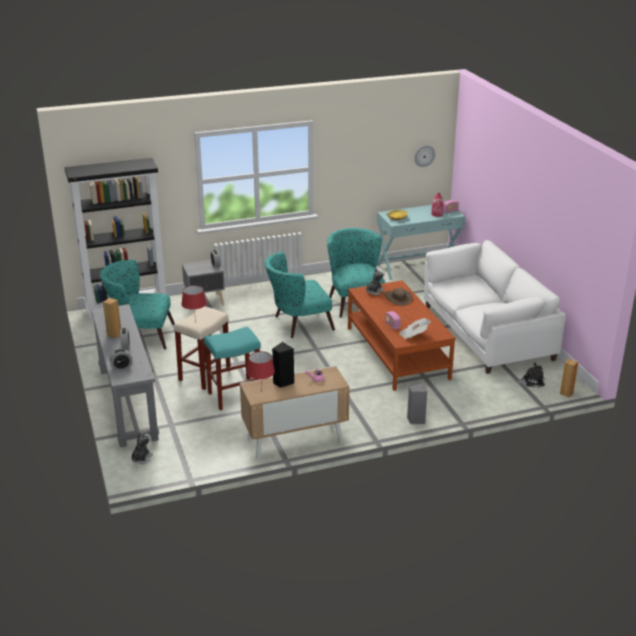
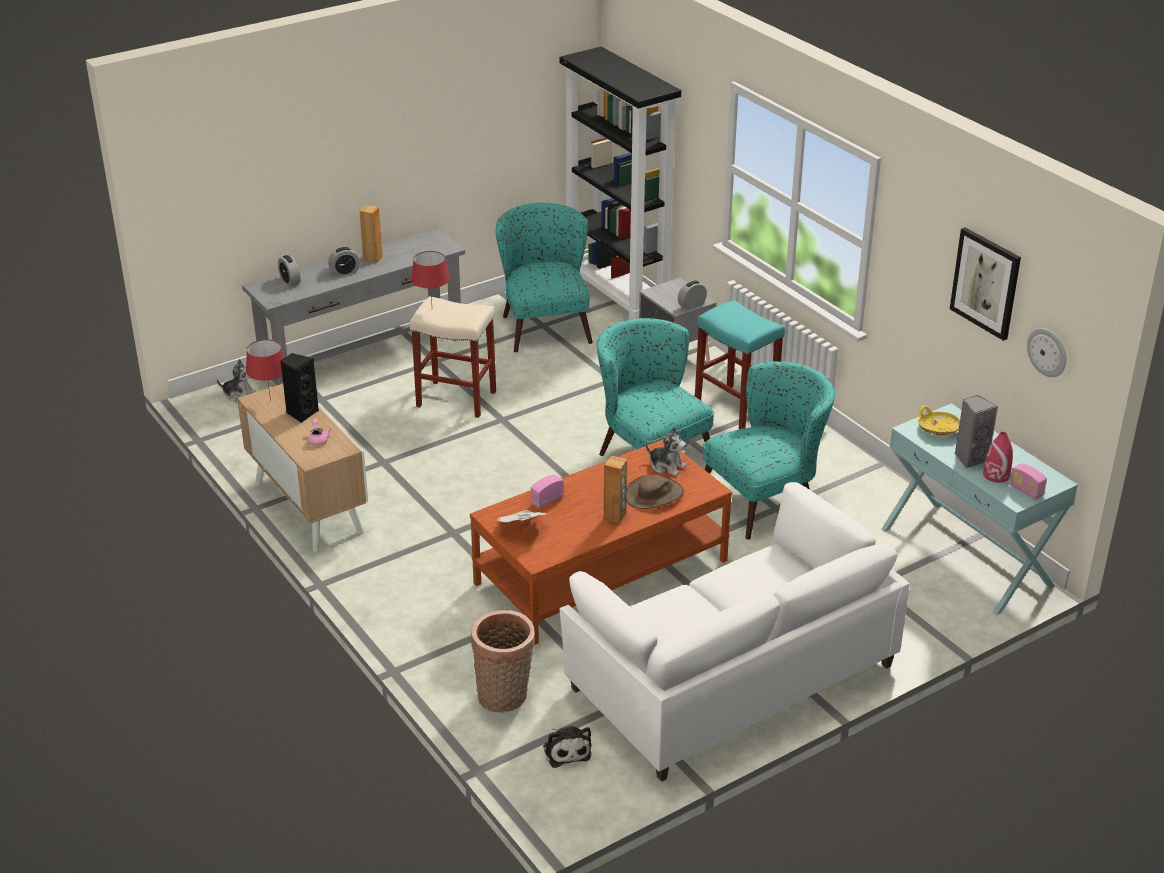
camera: 75 degrees right, 5 degrees up
(235, 396) = (409, 435): turquoise stool -> turquoise stool (737, 408)
(387, 144) = (986, 283): none -> picture
(415, 420) = (391, 617): grey speaker -> grey speaker (970, 458)
(490, 392) = (505, 697): none -> basket
(566, 393) = (537, 801): brown speaker -> brown speaker (615, 516)

